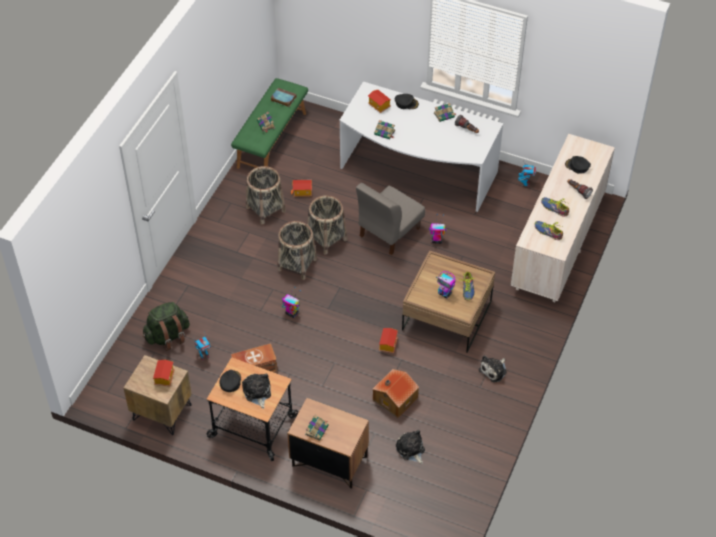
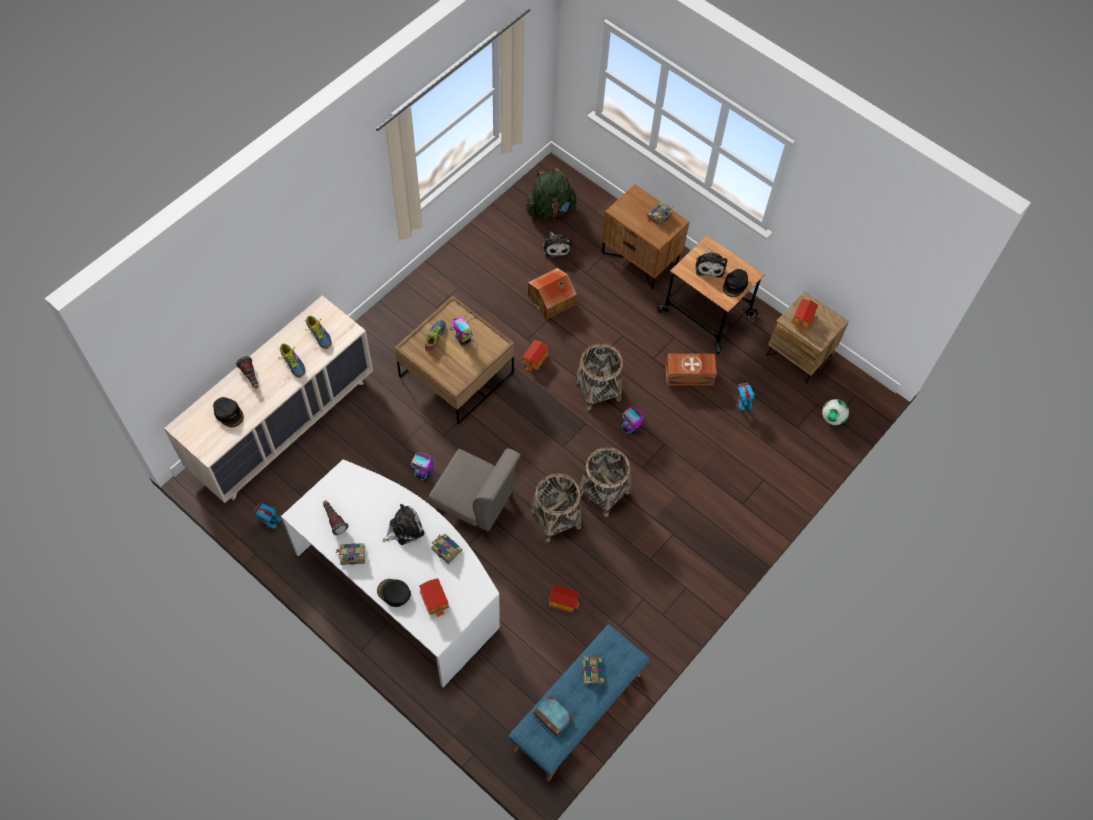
camera: 165 degrees left, 10 degrees up
(125, 367) = (832, 418): none -> football
(168, 336) = (778, 442): green backpack -> green backpack (550, 209)
(265, 209) = (619, 589): basket -> basket (597, 390)
(271, 140) = (578, 711): green bench -> blue bench
(389, 232) = (475, 505): grey chair -> grey chair turned 60 degrees clockwise
(494, 370) = (436, 299): plush toy -> plush toy (404, 528)

